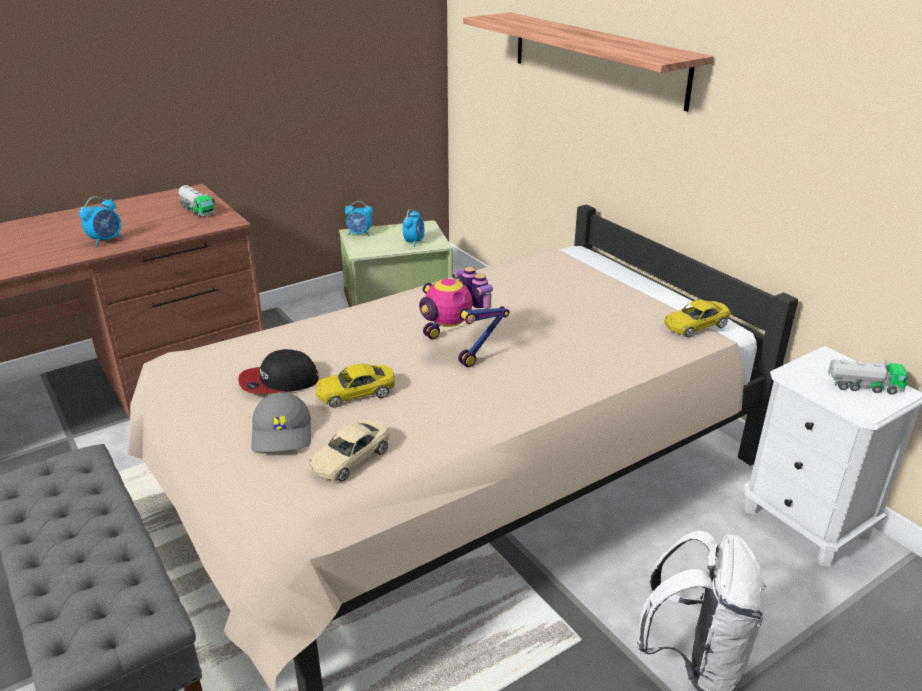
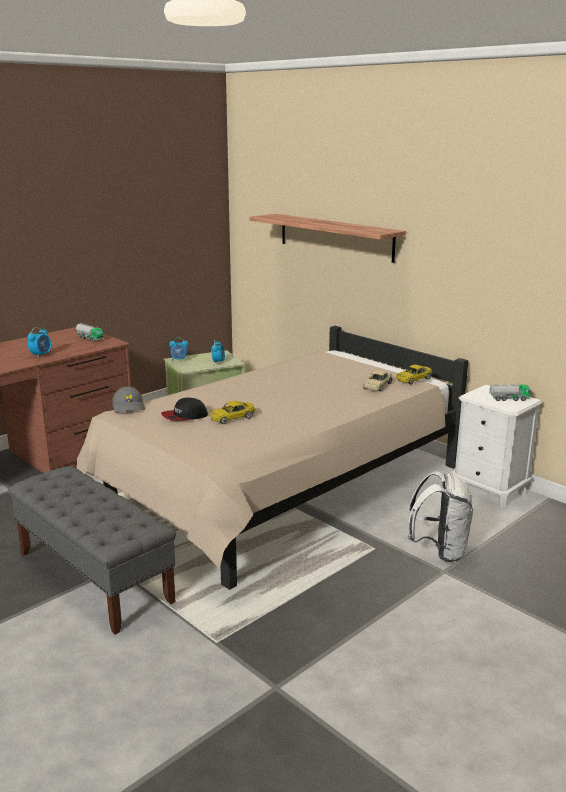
camera: 10 degrees left, 10 degrees down
(283, 434) = (200, 436): grey cap -> grey cap (129, 407)
(350, 458) = (244, 442): beige toy car -> beige toy car (377, 385)
(458, 347) = (282, 396): toy robot -> none

